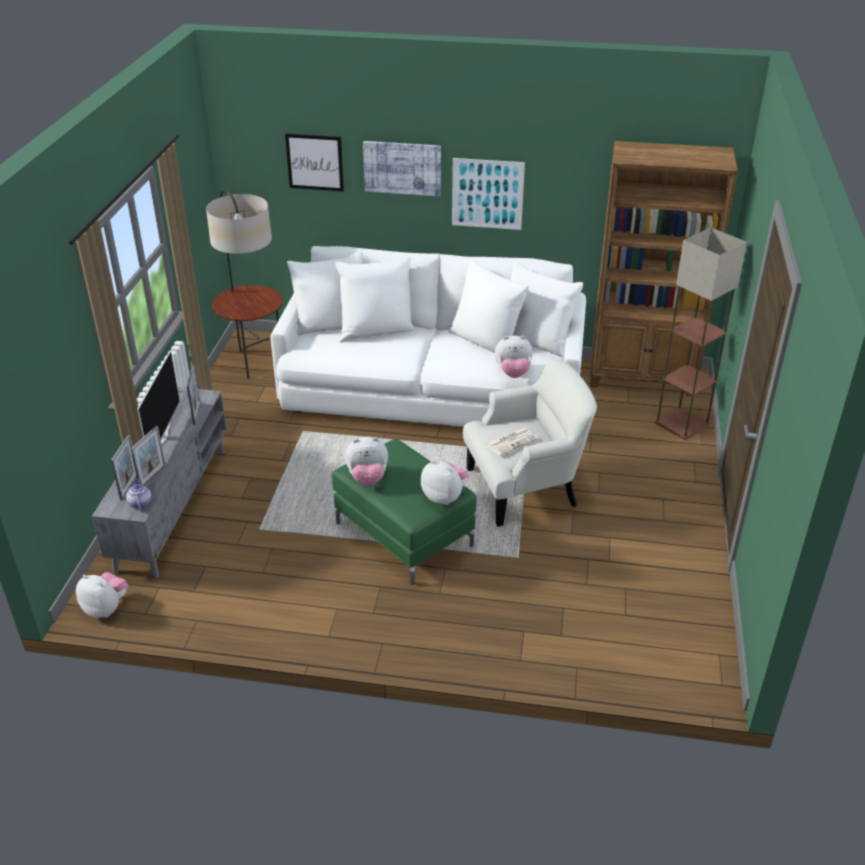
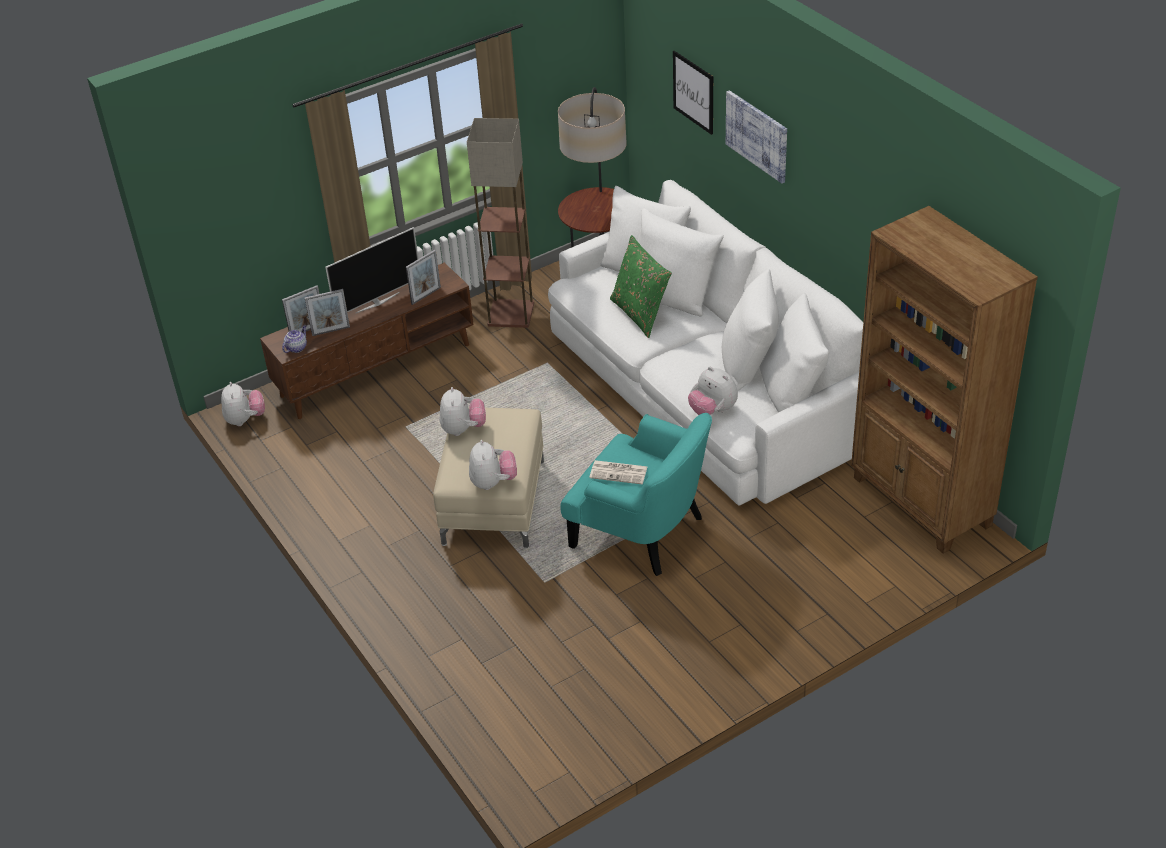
camera: 50 degrees right, 5 degrees up
(173, 507) = (376, 369): grey tv stand -> brown tv stand
(367, 478) = (463, 429): plush toy -> plush toy turned 135 degrees counterclockwise
(375, 346) = (640, 314): none -> green pillow
(403, 534) = (492, 502): green ottoman -> beige ottoman
(487, 194) = (822, 203): picture -> none
(525, 488) = (641, 530): white armchair -> turquoise armchair
(681, 423) = (881, 571): floor lamp -> floor lamp (511, 313)

